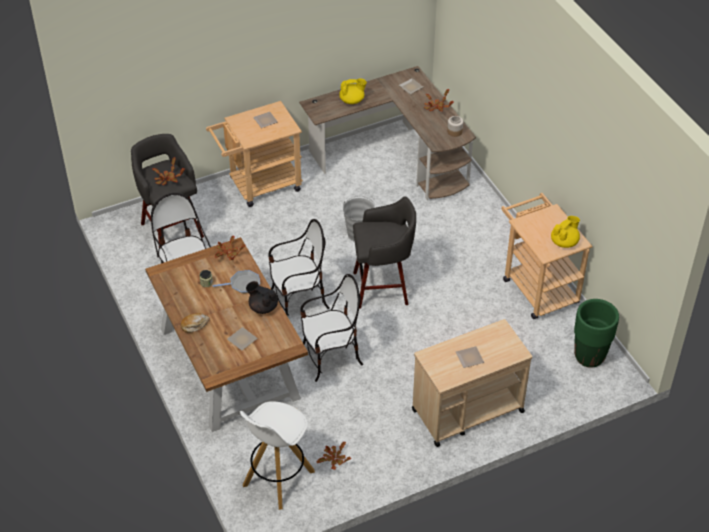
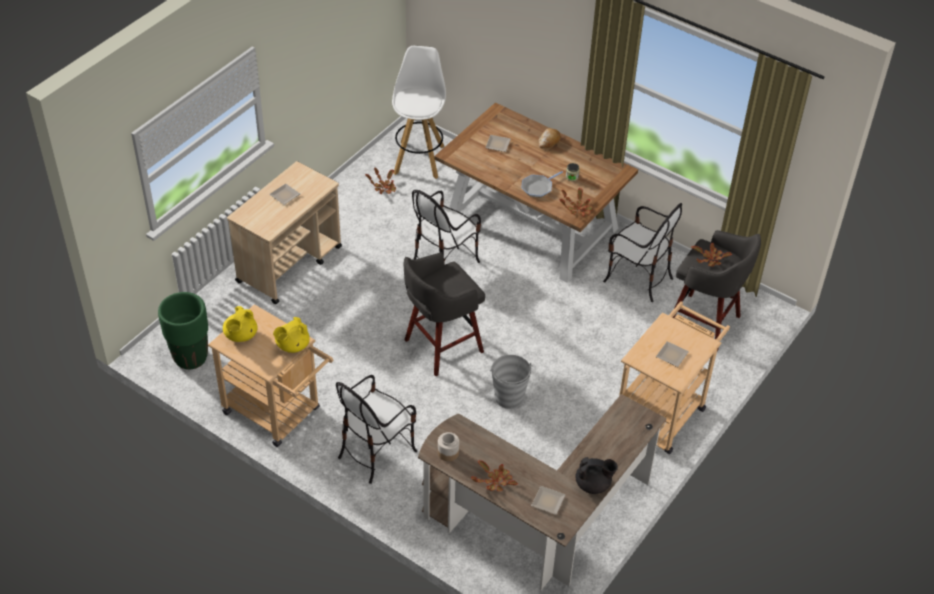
camera: 150 degrees right, 0 degrees up
(263, 307) = (503, 175): black teapot -> black teapot (593, 484)
(299, 302) = (514, 300): chair -> chair (376, 451)
(352, 100) = (605, 447): yellow teapot -> yellow teapot (292, 346)

